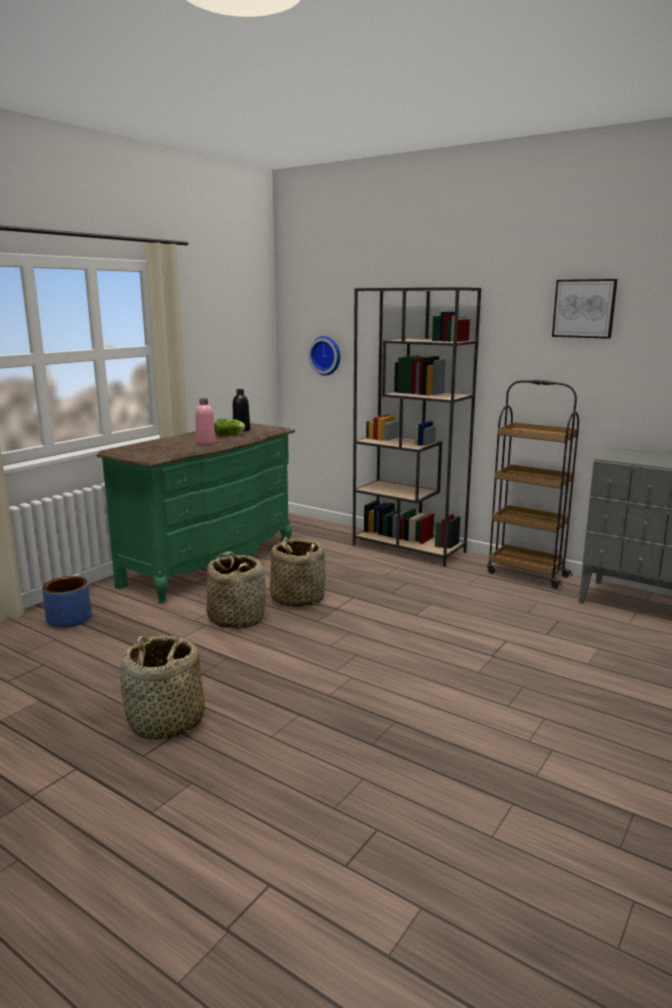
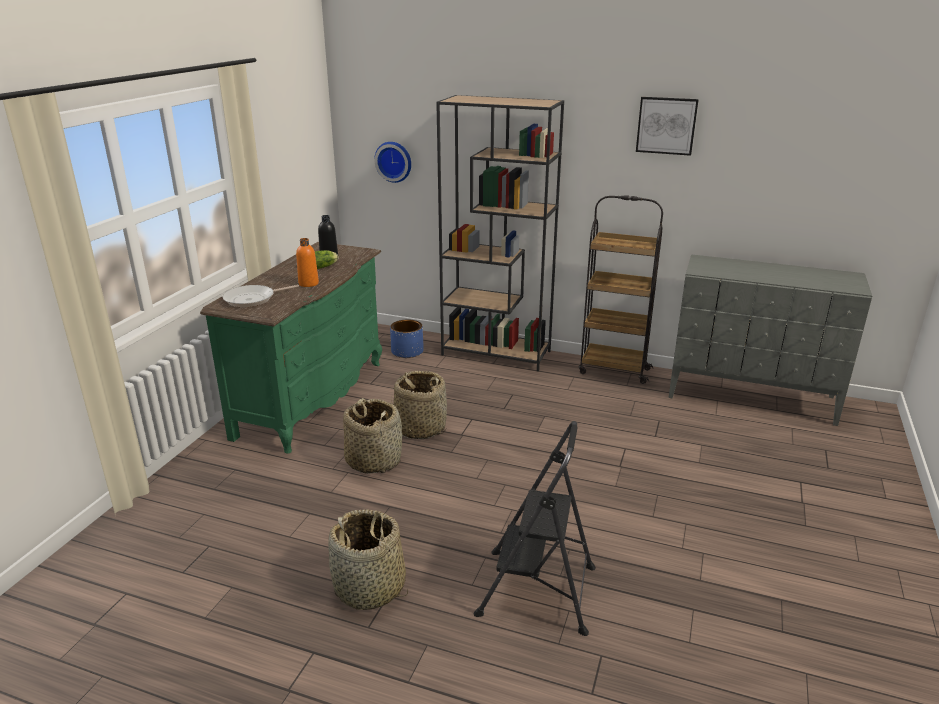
camera: 15 degrees left, 10 degrees up
(69, 619) = (202, 487): blue planter -> blue planter (407, 352)
(147, 449) = (252, 299): none -> frying pan
(206, 443) = (308, 283): pink bottle -> orange bottle
(342, 754) = (541, 590): none -> black step ladder

